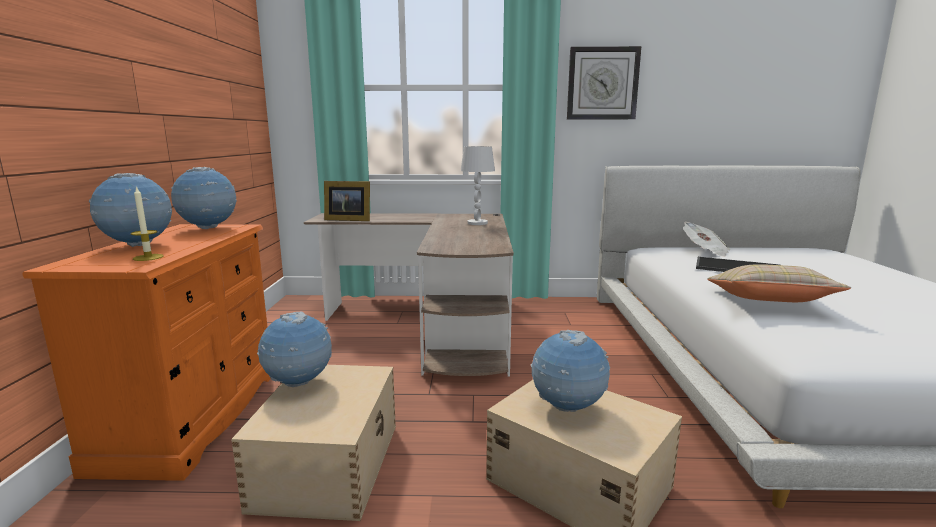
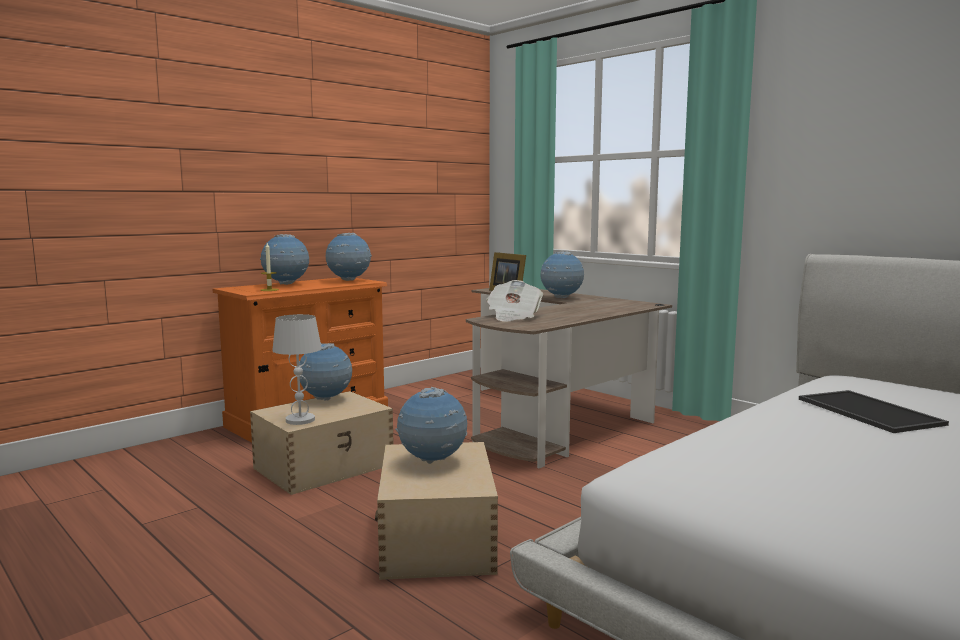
camera: 45 degrees right, 5 degrees down
(412, 219) = (561, 298): none -> globe
(477, 223) = (605, 308): white table lamp -> white table lamp (300, 420)
(602, 84) = (821, 140): wall clock -> none
(705, 251) = (900, 391): newspaper -> newspaper (513, 317)
(768, 302) = (757, 439): beige pillow -> none

